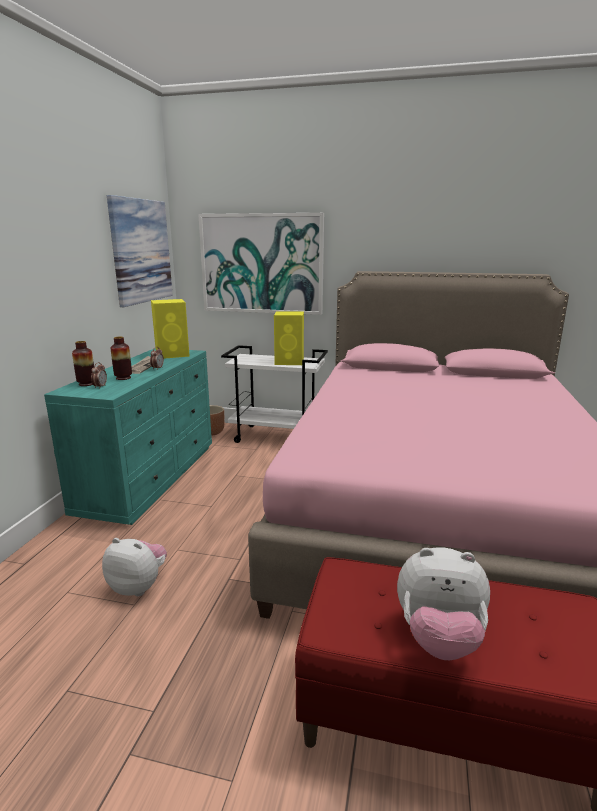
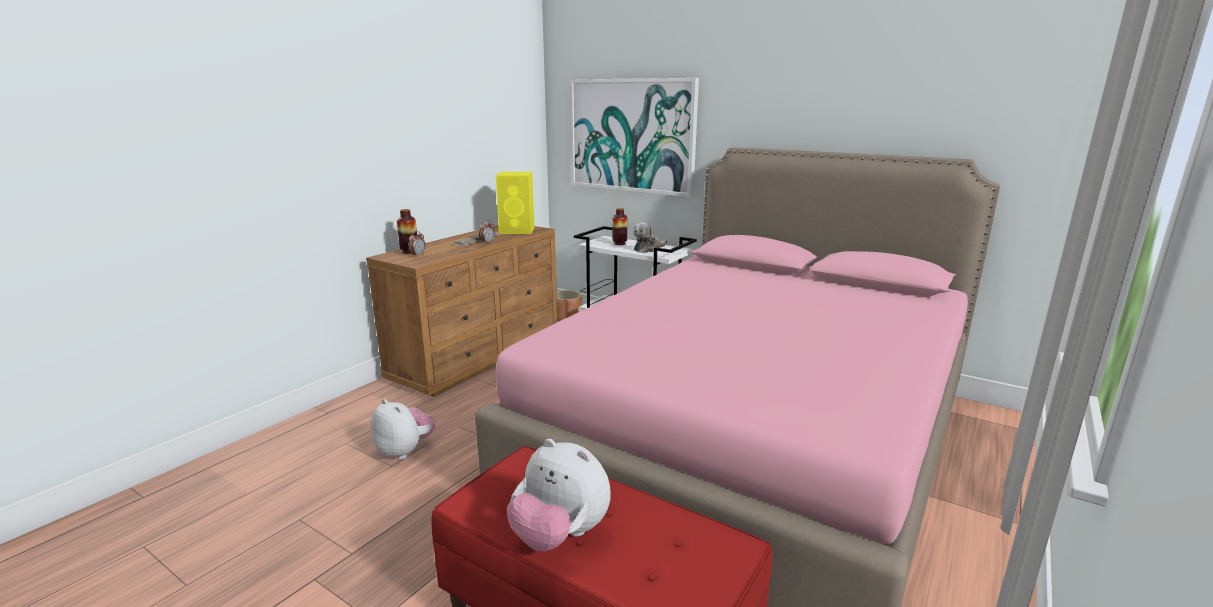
camera: 20 degrees right, 0 degrees up
(123, 378) = (446, 249): vase -> vase (619, 243)
(141, 251) = (501, 120): picture -> none
(150, 477) = (479, 356): turquoise dresser -> brown dresser
(290, 362) = (648, 249): yellow speaker -> plush toy

